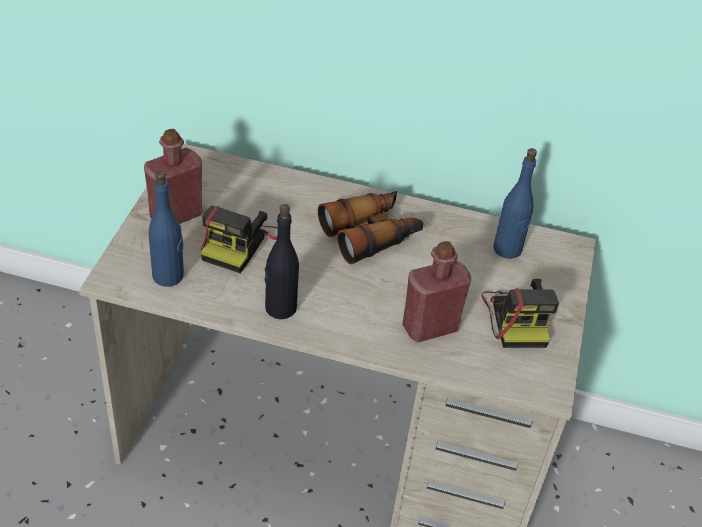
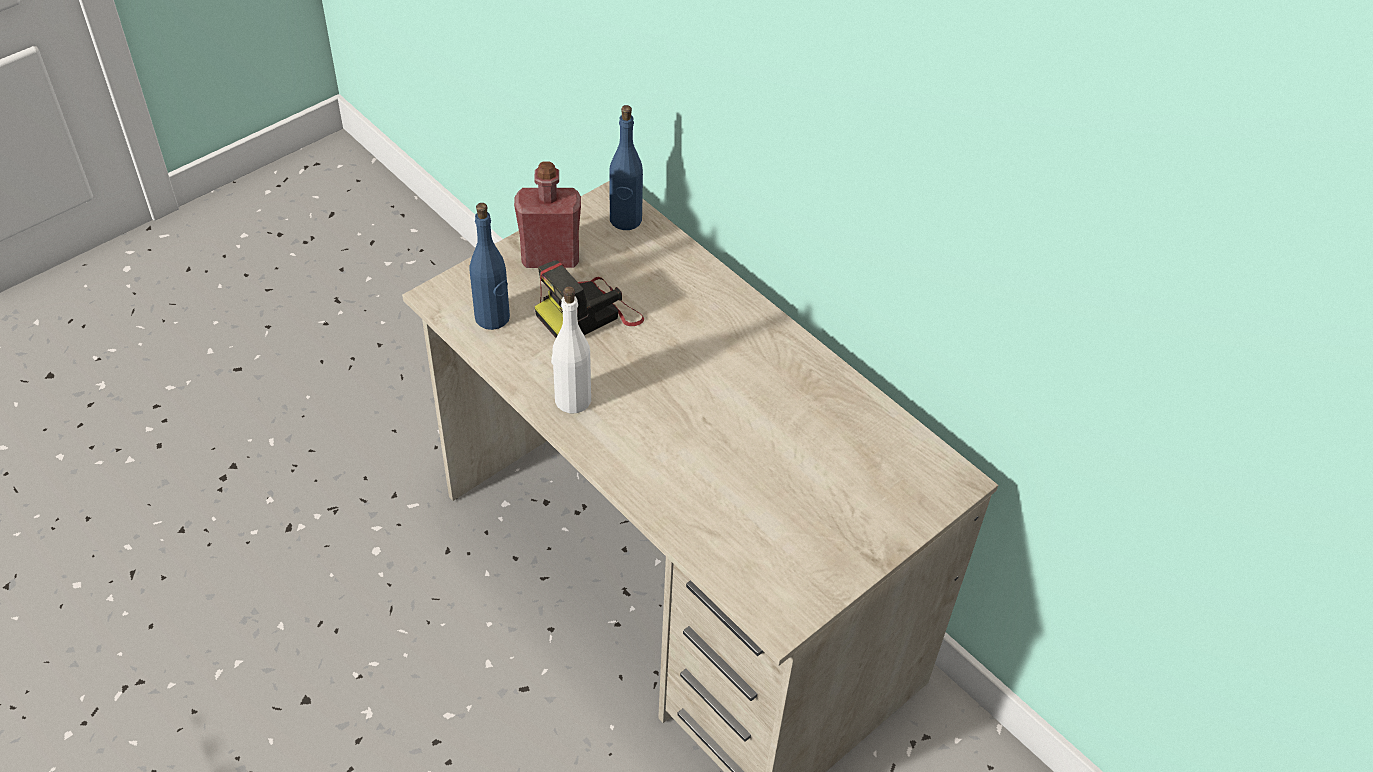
camera: 35 degrees right, 5 degrees up
(280, 308) = (572, 399): black bottle -> white bottle
(371, 234) = (735, 364): binoculars -> none
(430, 327) = (709, 492): red bottle -> none
(507, 249) = (876, 448): blue bottle -> blue bottle (625, 220)
(518, 317) = (817, 528): camera -> none

